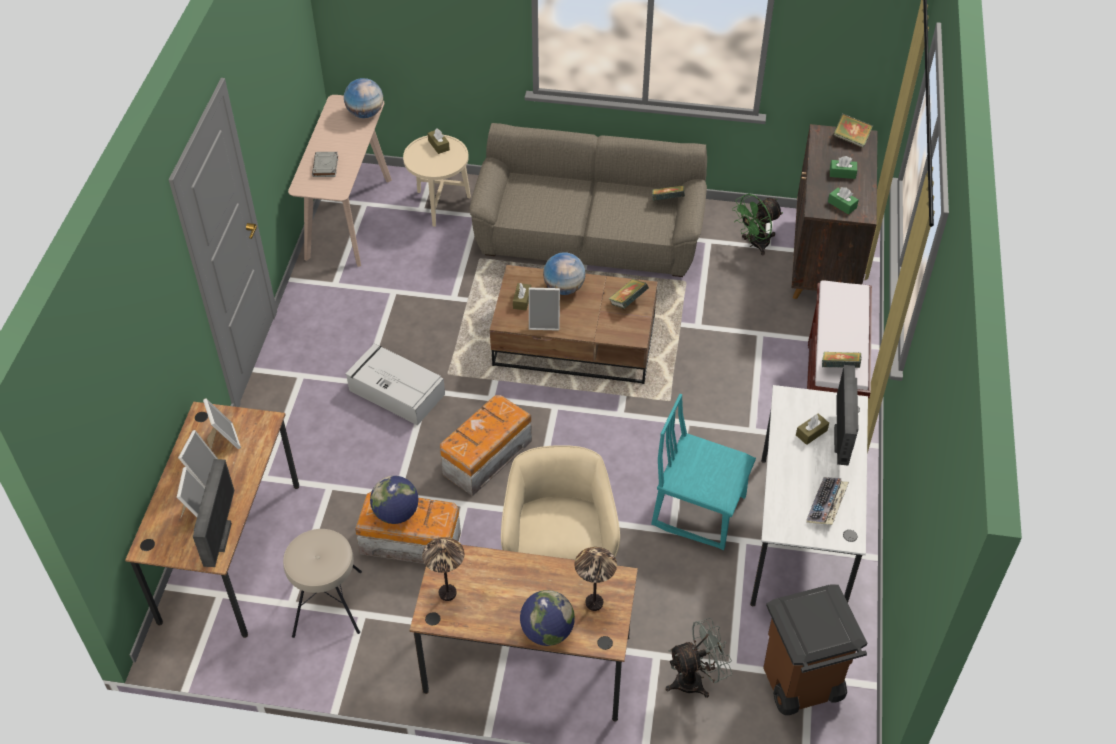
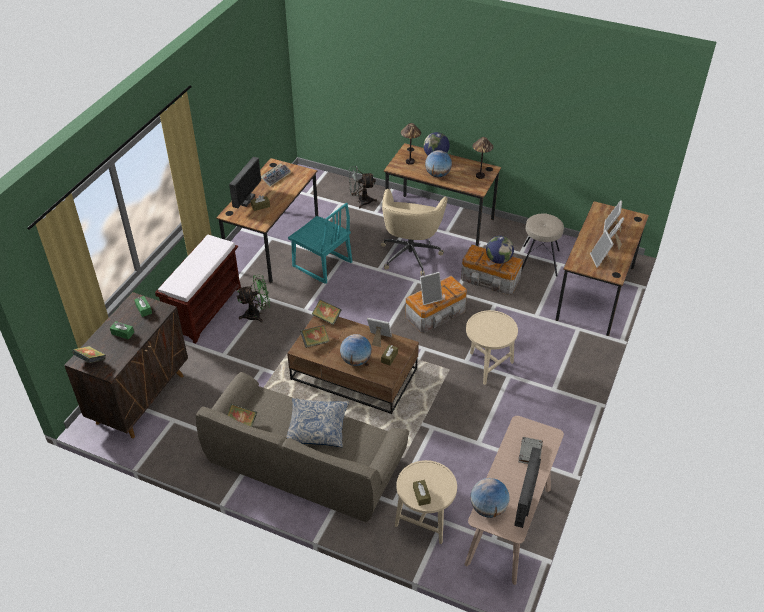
camera: 165 degrees left, 5 degrees down
(221, 537) = (597, 215): monitor -> monitor (525, 505)
(395, 391) = (487, 365): grey storage box -> beige side table
(493, 418) = (430, 298): none -> picture frame
(530, 578) = (437, 174): none -> globe
(579, 211) = (317, 428): none -> pillow
(755, 244) = (181, 424): green fan -> green fan (257, 314)
(800, 534) = (274, 245): white desk -> brown desk
(800, 685) = (313, 192): brown trash can -> none
(839, 368) = (216, 245): book -> book (327, 318)

